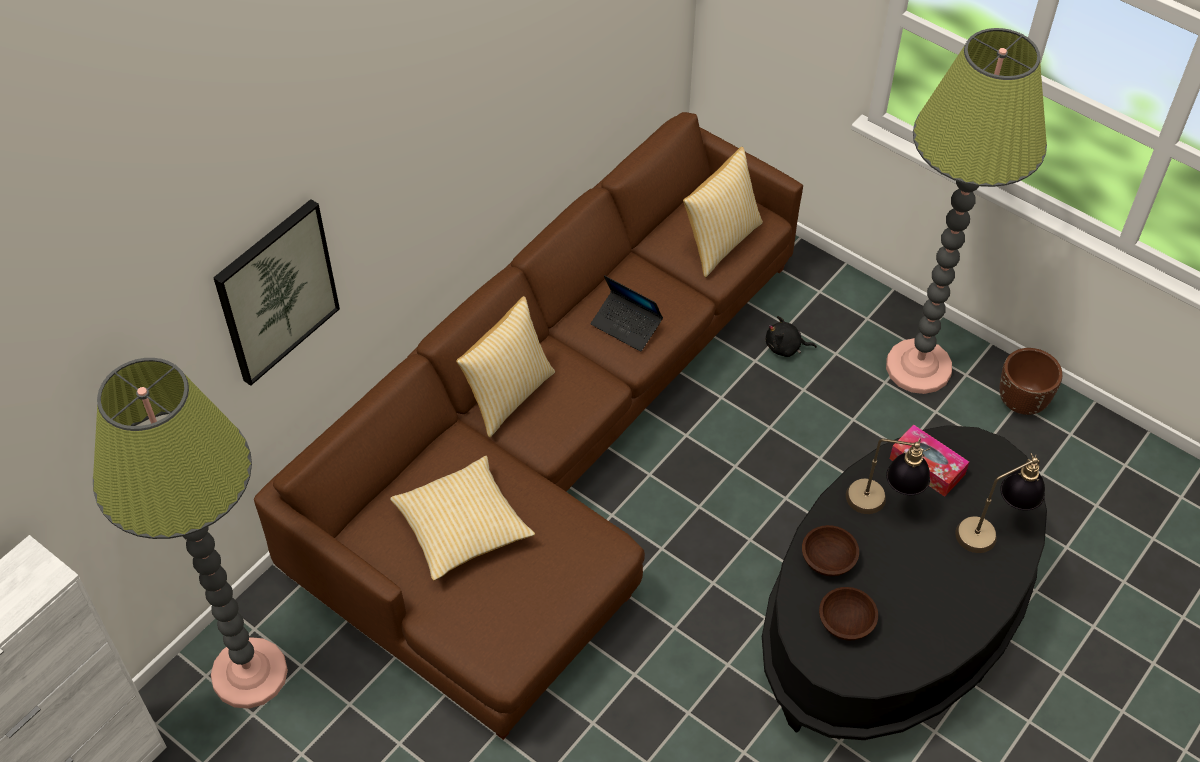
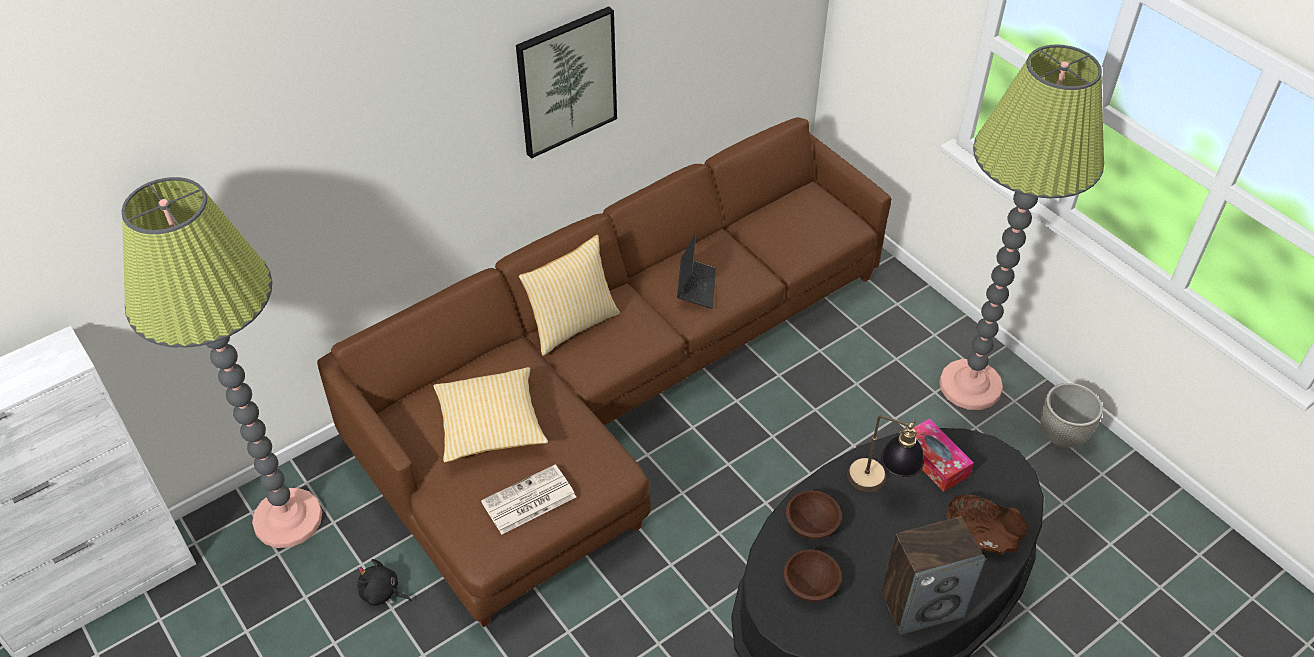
camera: 15 degrees right, 5 degrees down
(276, 291) = (351, 168): picture -> picture (566, 81)
(531, 601) = (528, 501): none -> newspaper
(626, 325) = (696, 287): laptop -> laptop turned 135 degrees counterclockwise
(720, 242) = (804, 234): pillow -> none
(785, 347) = (851, 344): black plush toy -> black plush toy (382, 593)
(957, 616) = (922, 604): none -> speaker
(992, 531) = (981, 532): table lamp -> brown bowl
(1022, 402) = (1062, 435): brown planter -> grey planter

